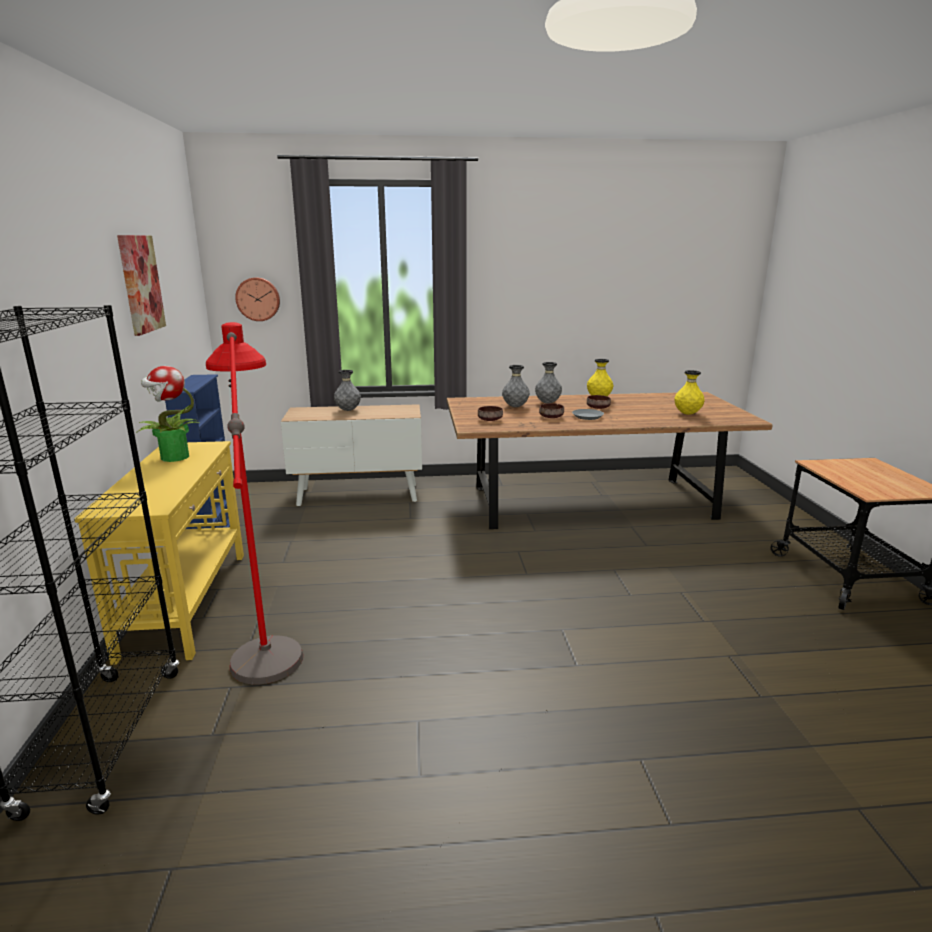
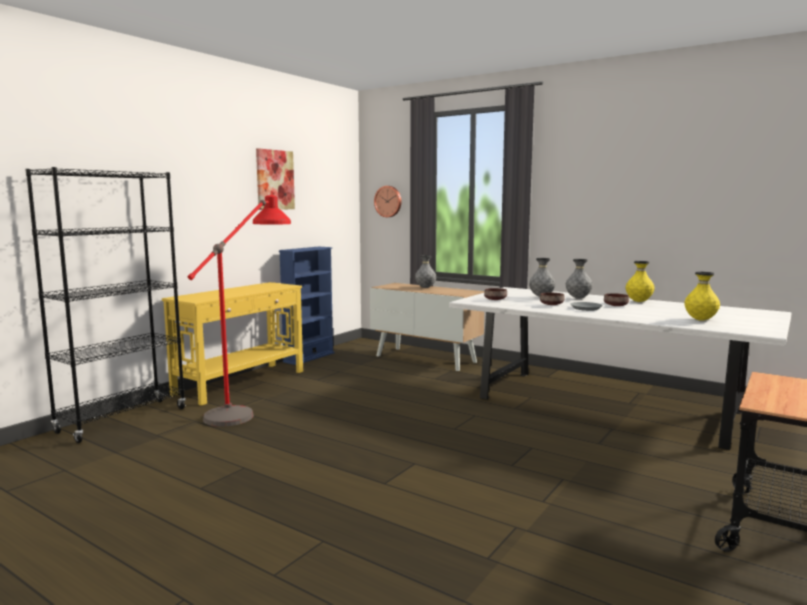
camera: 40 degrees right, 10 degrees down
(174, 457) = (257, 287): potted plant -> none
(590, 502) = (606, 404): brown dining table -> white dining table

